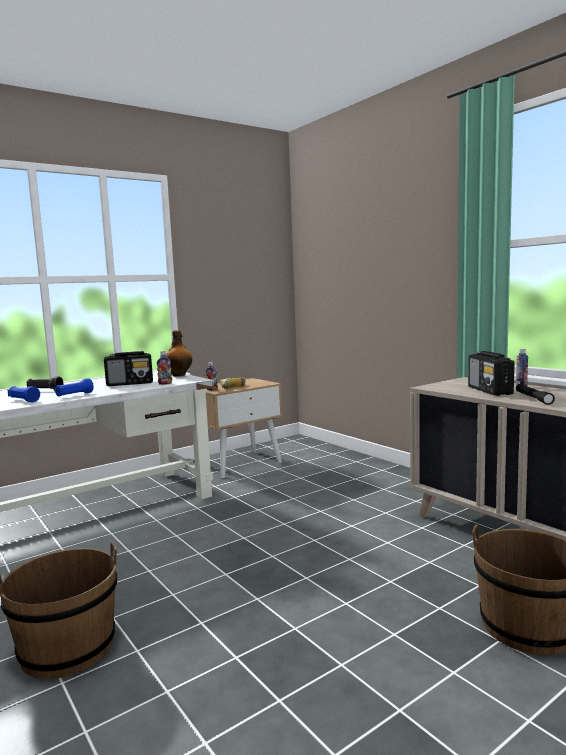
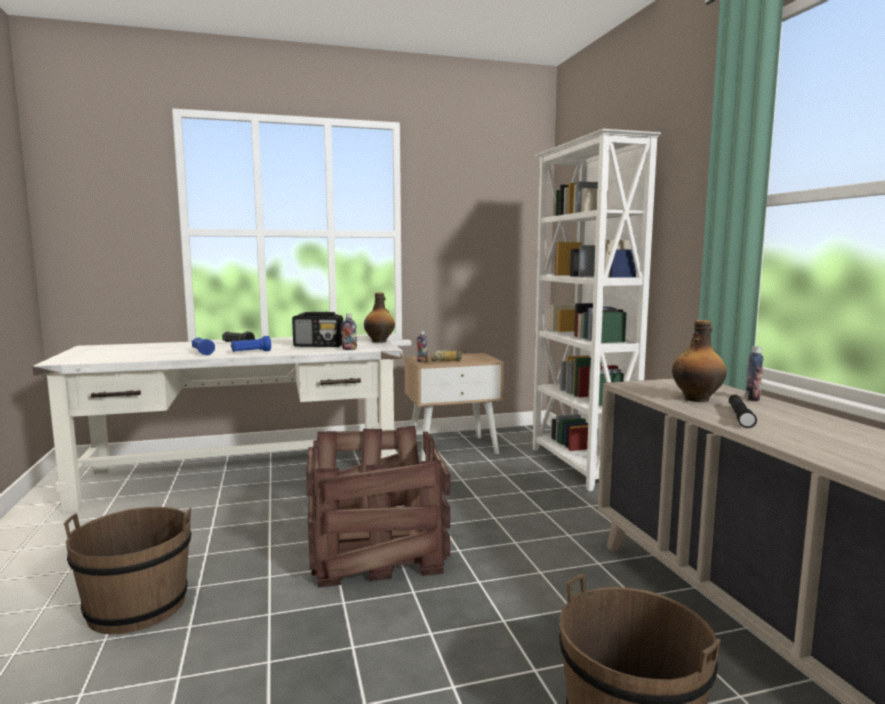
camera: 20 degrees right, 0 degrees up
(248, 553) = (377, 549): none -> crate
(352, 462) = (580, 466): none -> white bookcase
(490, 391) = (697, 399): radio -> bottle

